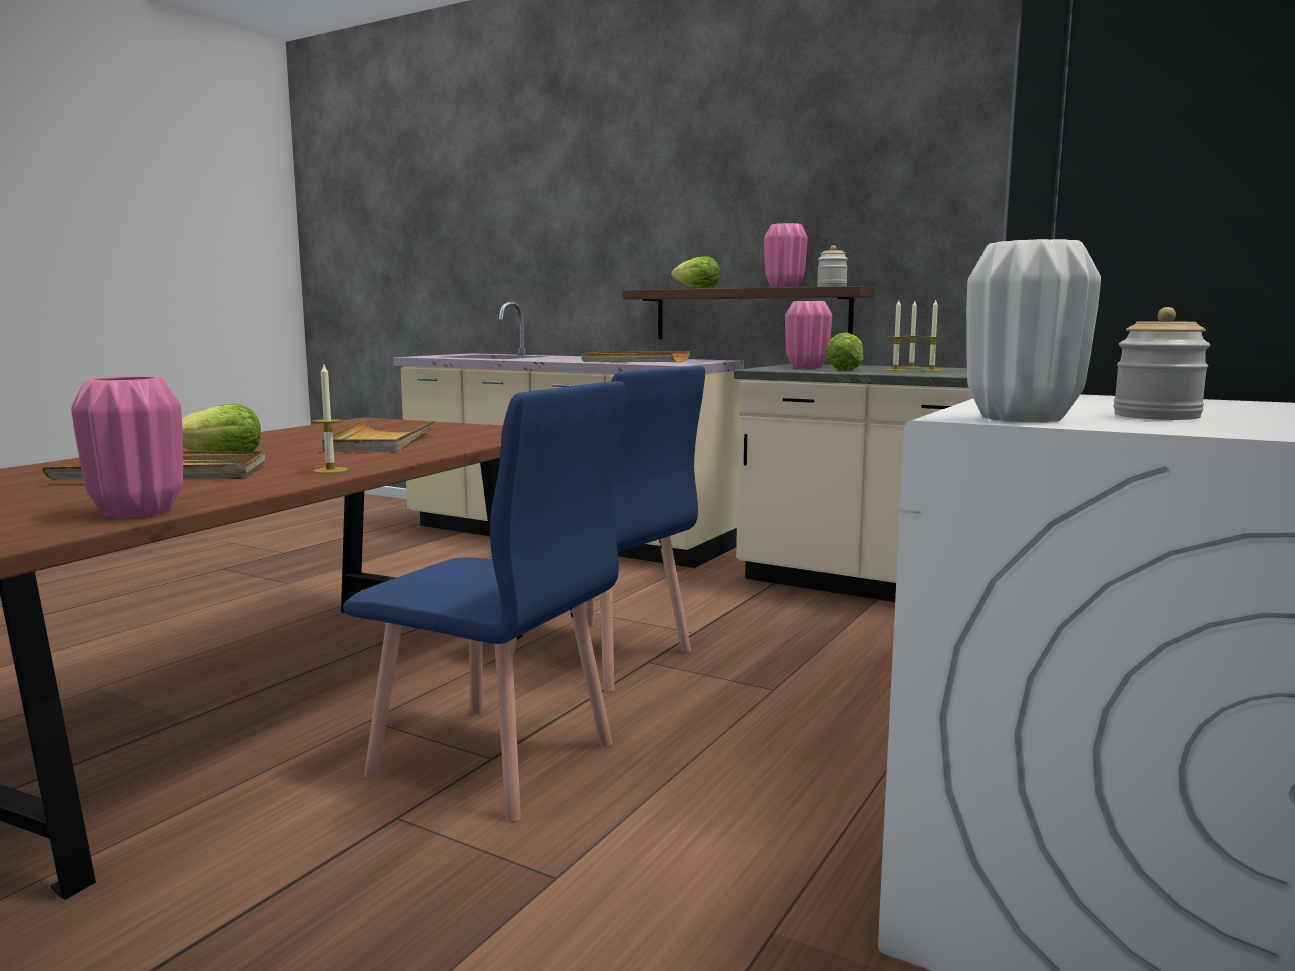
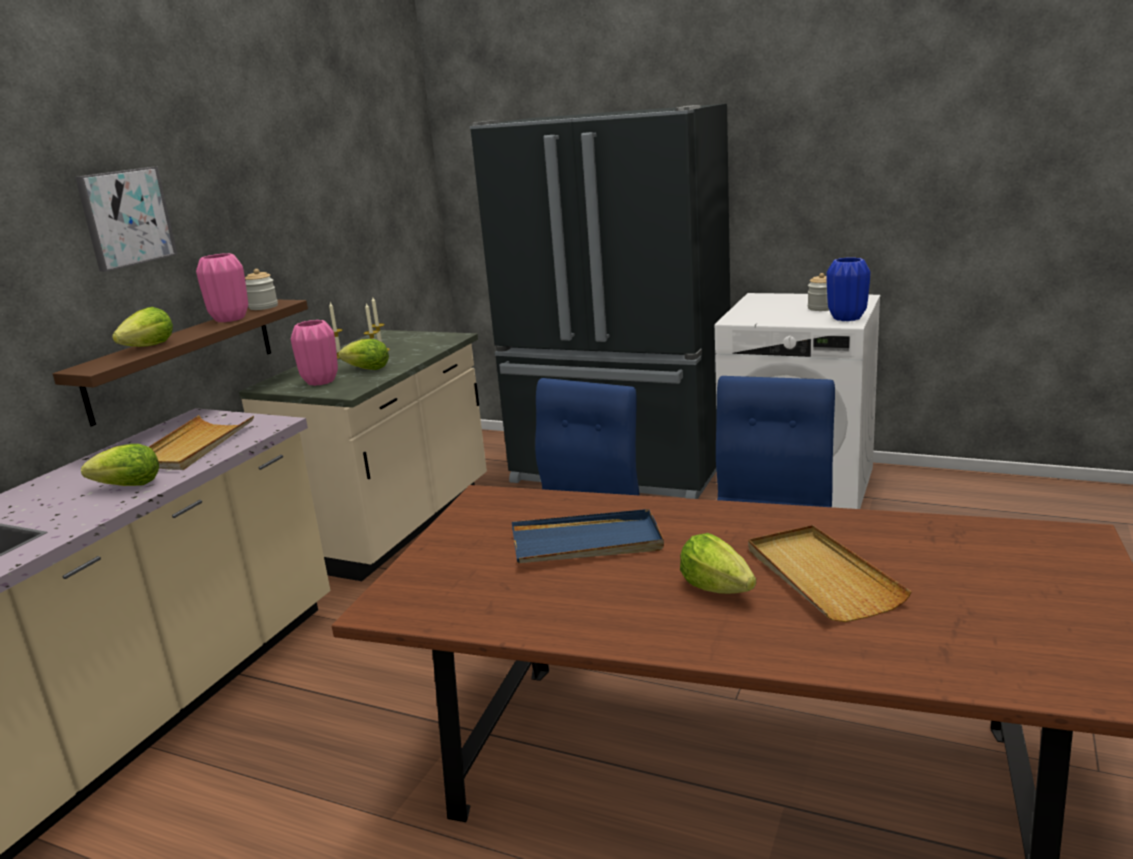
camera: 95 degrees left, 10 degrees up
(136, 513) = (946, 527): pink vase -> none
(330, 470) = (756, 517): candle -> none
(380, 442) = (587, 543): beige tray -> blue tray
(565, 360) = (129, 486): none -> lettuce
(730, 183) = (125, 217): none -> picture
(1022, 419) = (847, 318): white vase -> blue vase

